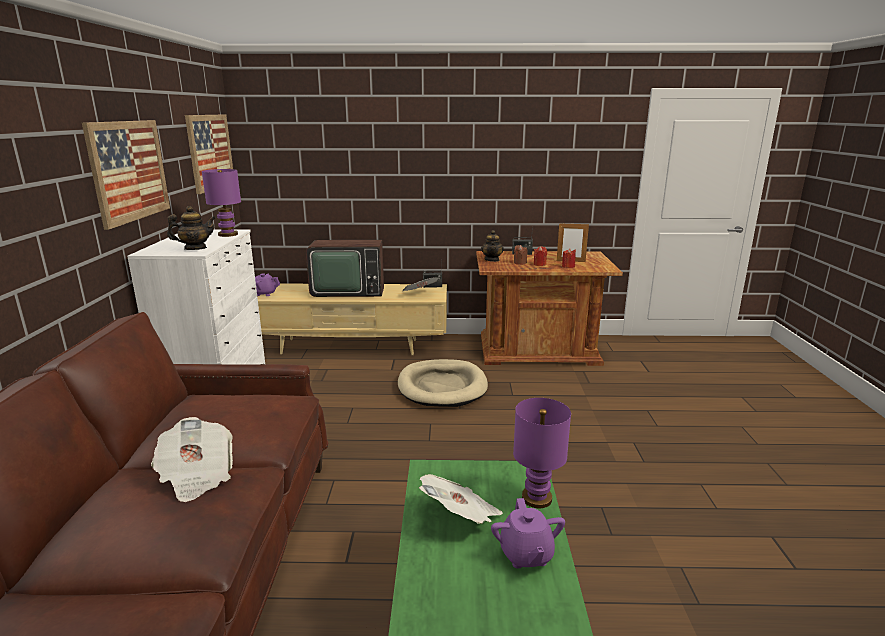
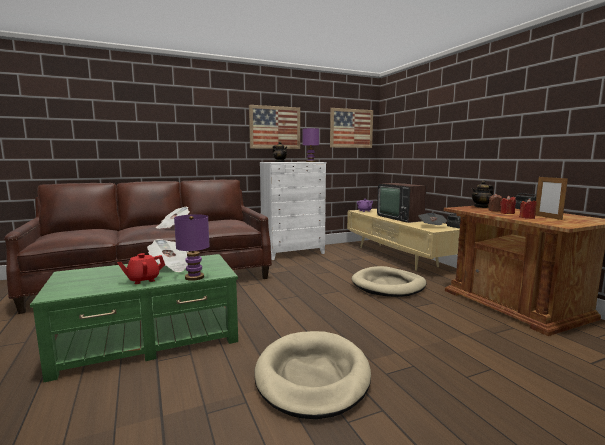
camera: 65 degrees right, 10 degrees down
(526, 554) = (143, 280): purple teapot -> red teapot
(639, 507) = (312, 376): none -> beige dog bed

